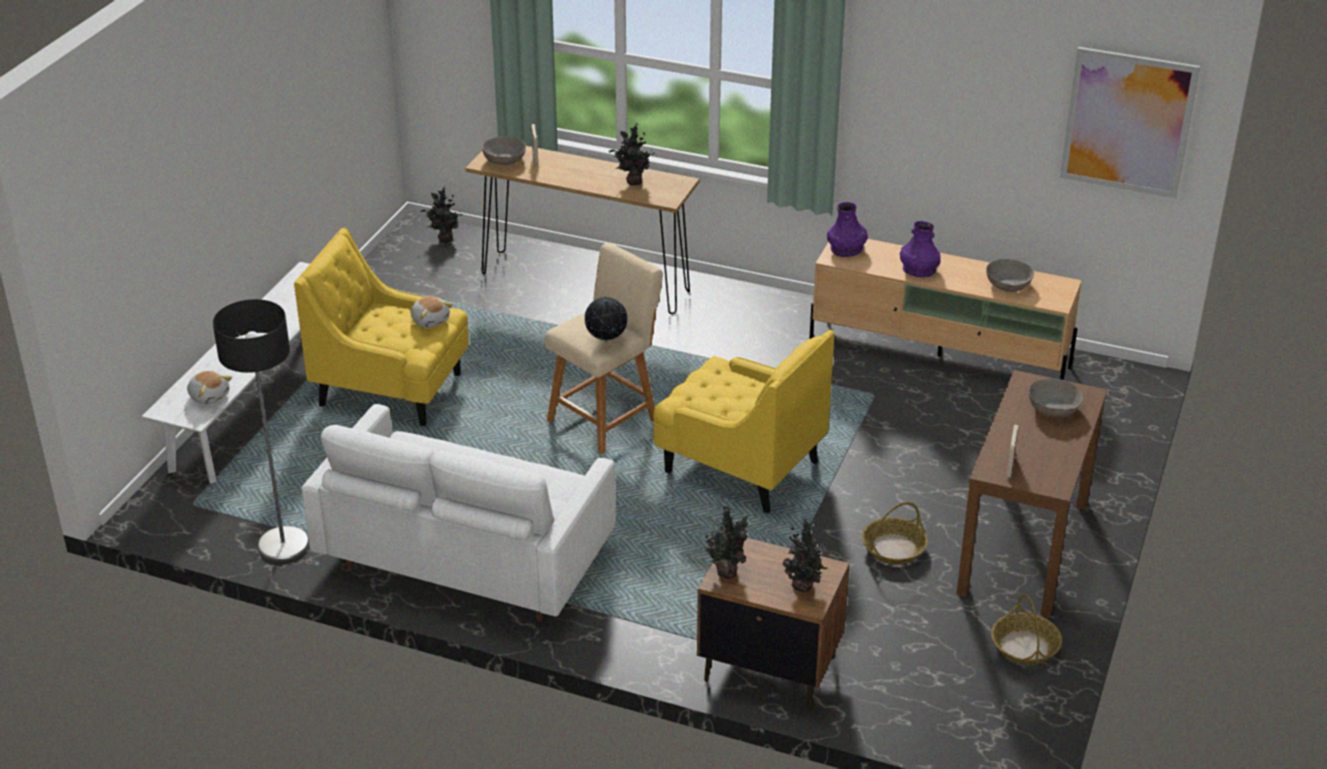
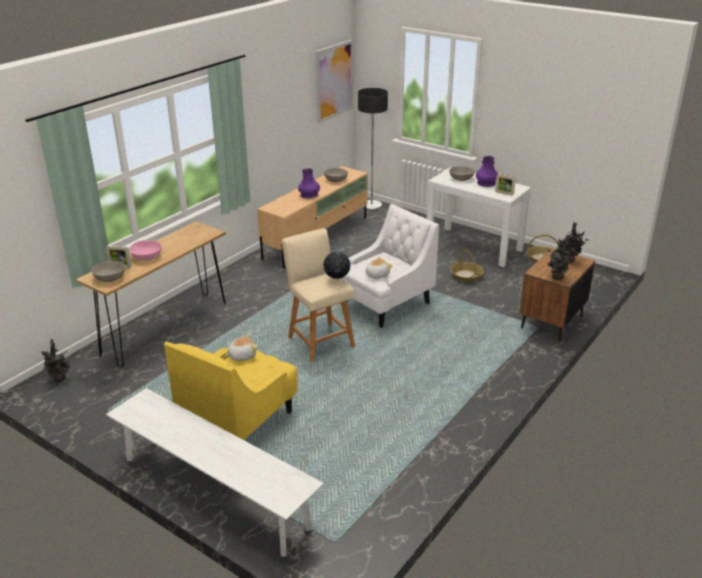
camera: 75 degrees left, 5 degrees down
(209, 396) = (276, 475): plush toy -> plush toy (377, 275)
(283, 545) = (402, 493): floor lamp -> floor lamp (371, 206)
(465, 559) = (440, 410): white sofa -> none
(571, 169) = (147, 256): none -> pink bowl
(633, 182) = (182, 239): potted plant -> none
(739, 467) = (385, 305): yellow armchair -> white armchair
(846, 249) = (276, 208): purple vase -> purple vase (486, 183)
(1024, 548) = (474, 246): brown console table -> white console table

